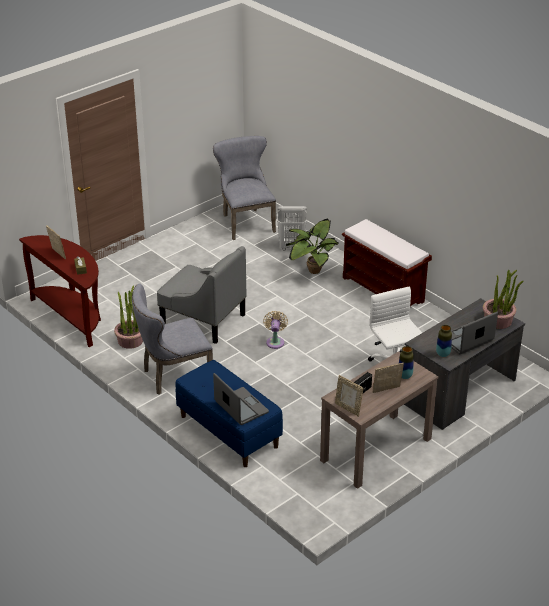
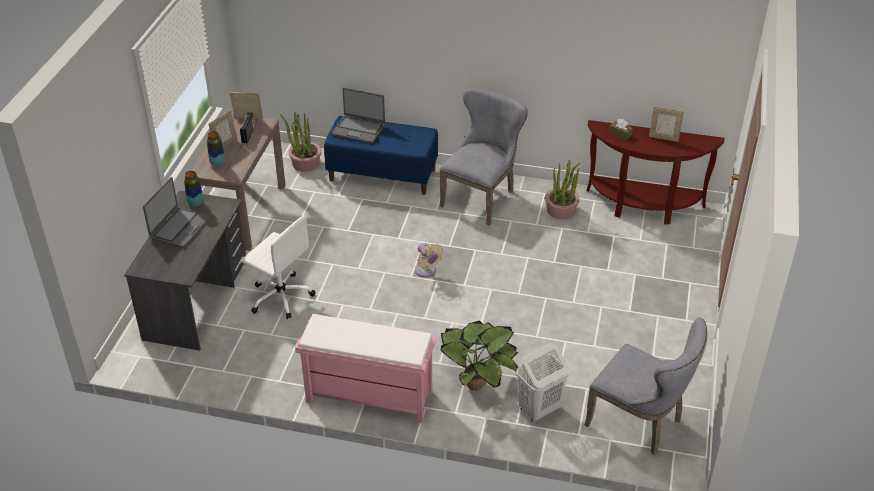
camera: 145 degrees right, 5 degrees up
(203, 319) = (523, 262): grey armchair -> none
(384, 290) = (368, 396): brown bench -> pink bench
(498, 320) = (156, 264): potted plant -> potted plant (305, 163)

